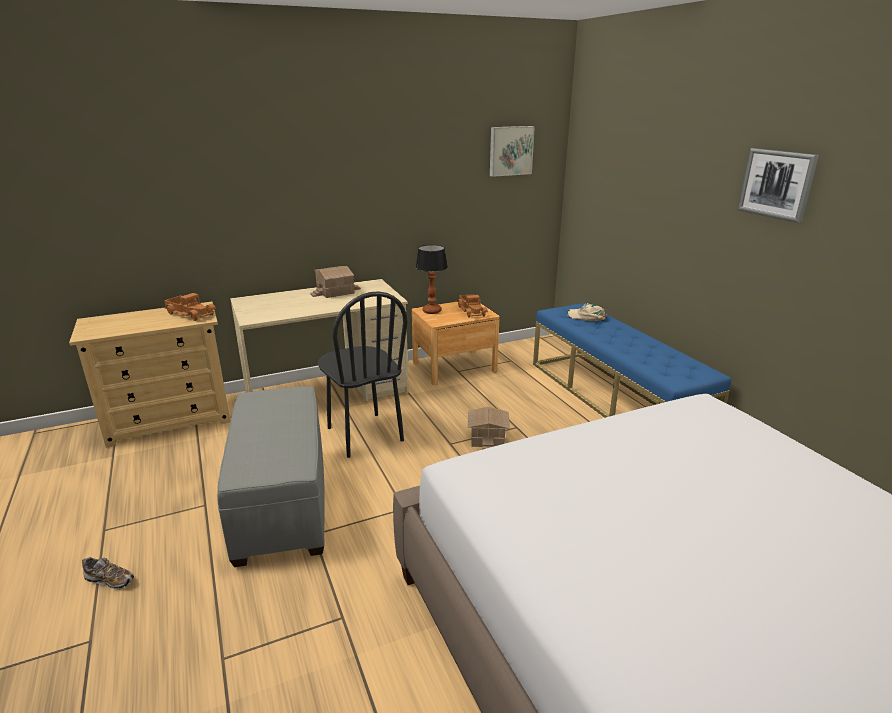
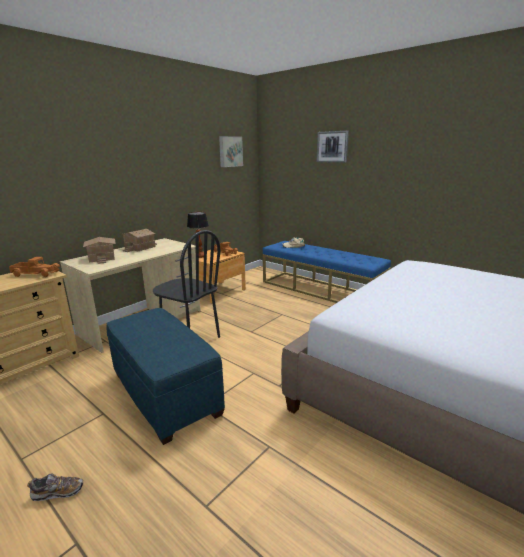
camera: 25 degrees left, 5 degrees down
(281, 501) = (164, 393): grey ottoman -> blue ottoman
(486, 438) = (270, 323): toy house -> toy house (101, 258)
(777, 184) = (401, 151): picture -> picture (332, 147)

